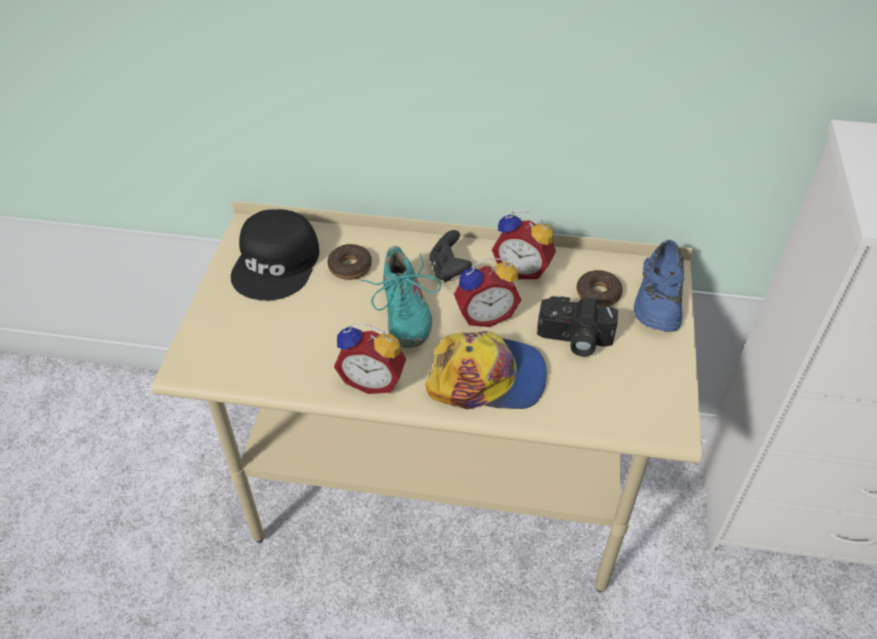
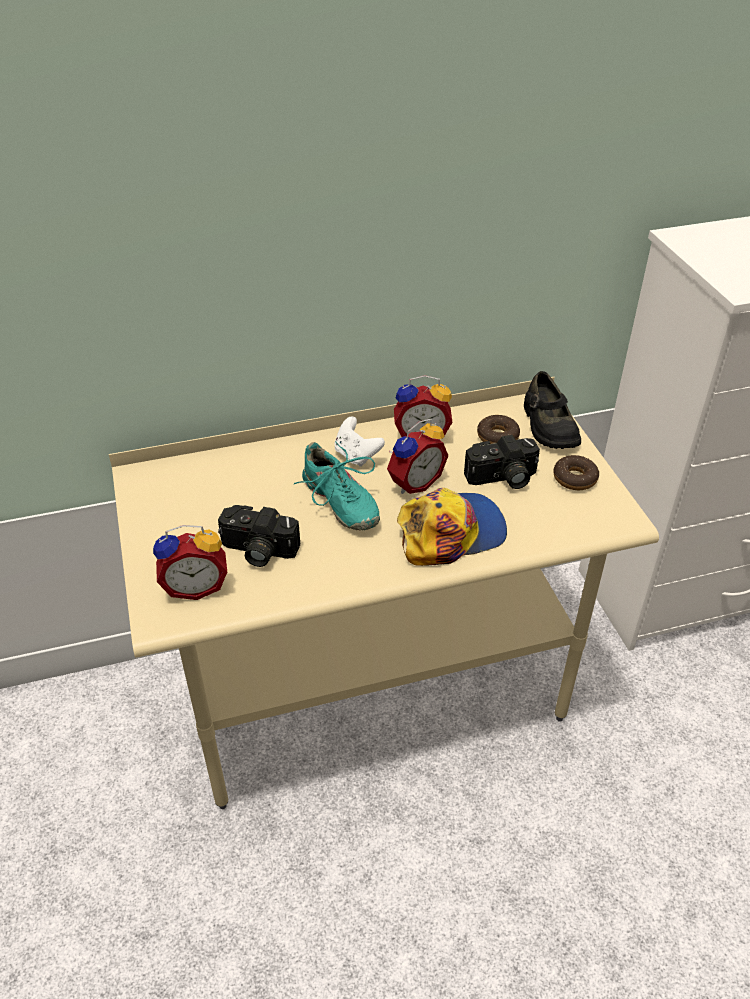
camera: 25 degrees left, 5 degrees down
(277, 263) = (189, 498): black cap -> none
(303, 333) = (257, 551): none -> camera
(350, 267) = (263, 480): donut -> donut (575, 478)
(373, 380) = (351, 568): alarm clock -> alarm clock (196, 586)
(448, 270) = (356, 455): black game controller -> white game controller
(658, 299) = (548, 426): blue shoe -> black shoe

